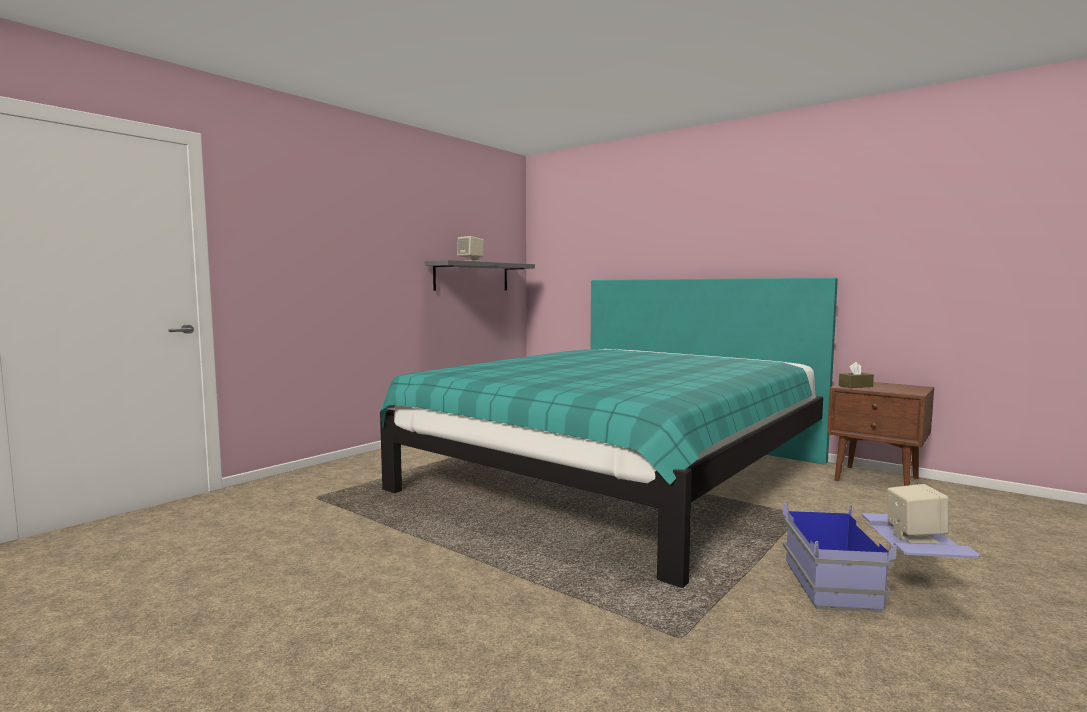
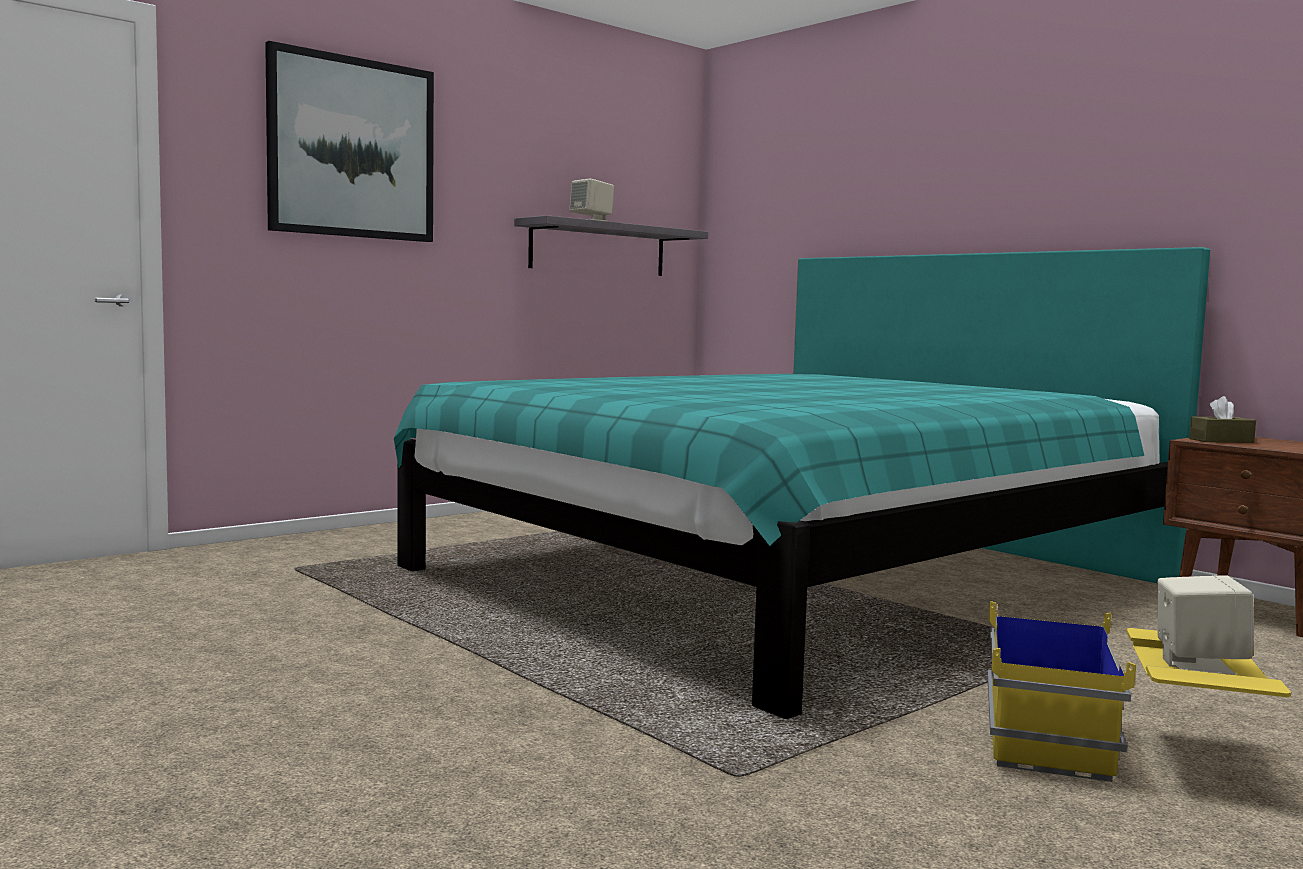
camera: 10 degrees right, 0 degrees up
(328, 222) = (352, 148): none -> picture
(870, 588) = (1116, 751): blue storage box -> yellow storage box

